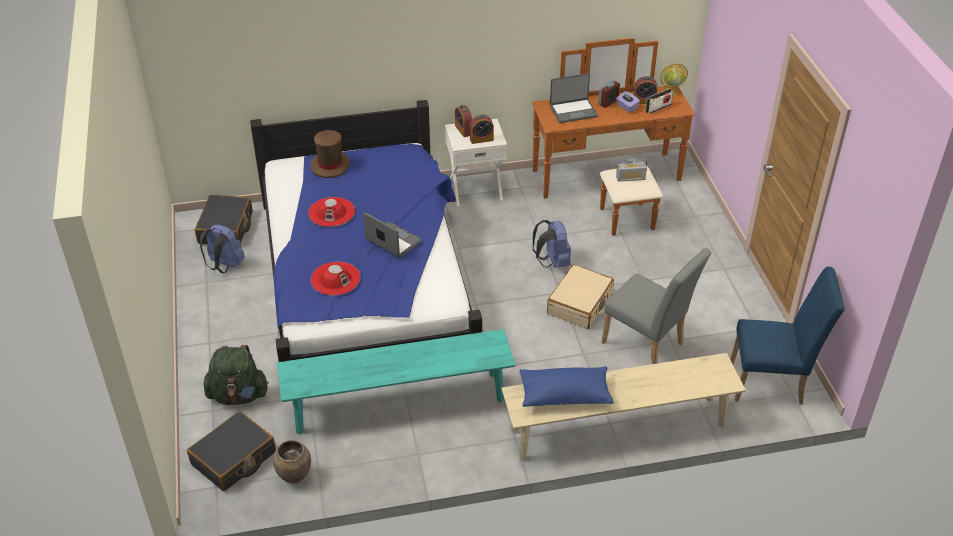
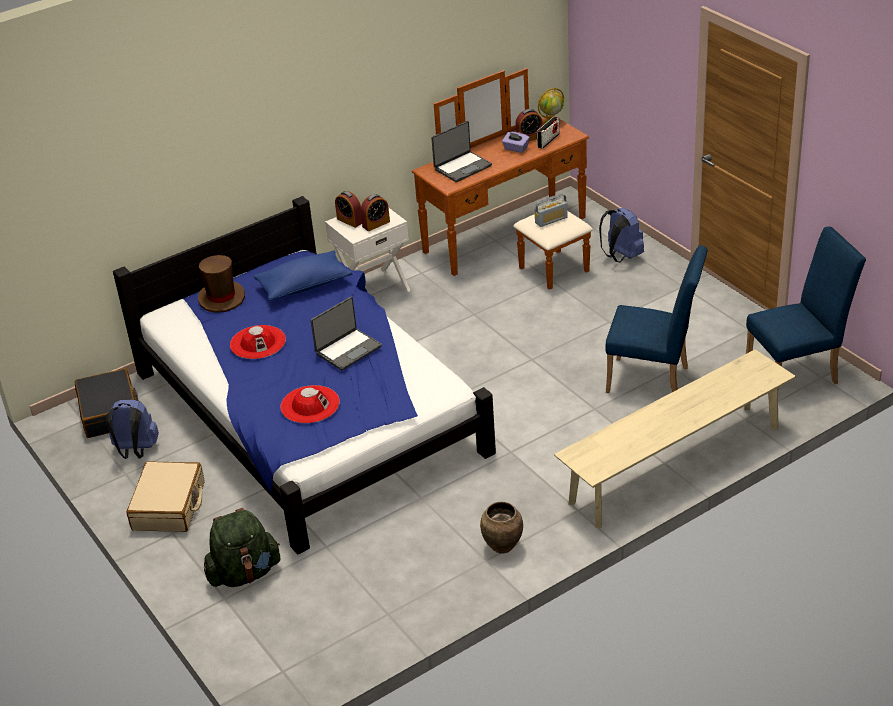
camera: 20 degrees left, 5 degrees down
(234, 459) = (284, 637): black suitcase -> none
(294, 476) = (365, 629): brown vase -> brown vase (502, 546)
(393, 241) = (348, 350): laptop -> laptop turned 120 degrees clockwise
(398, 402) = (431, 519): turquoise bench -> none
(552, 262) = (504, 333): blue backpack -> blue backpack (621, 256)
(565, 395) = (624, 439): blue pillow -> blue pillow (304, 286)
(580, 304) = (560, 364): beige suitcase -> beige suitcase (169, 506)
(608, 102) = (493, 149): alarm clock -> none
(647, 346) = (654, 380): grey chair -> blue chair

